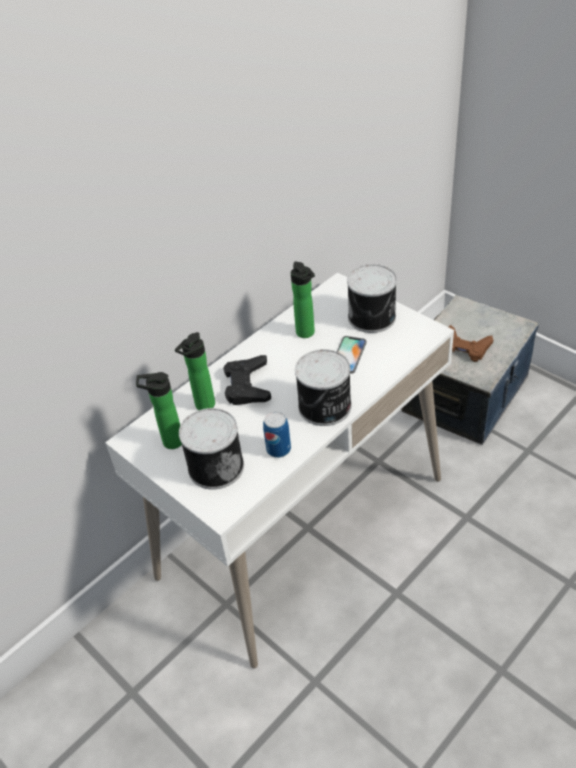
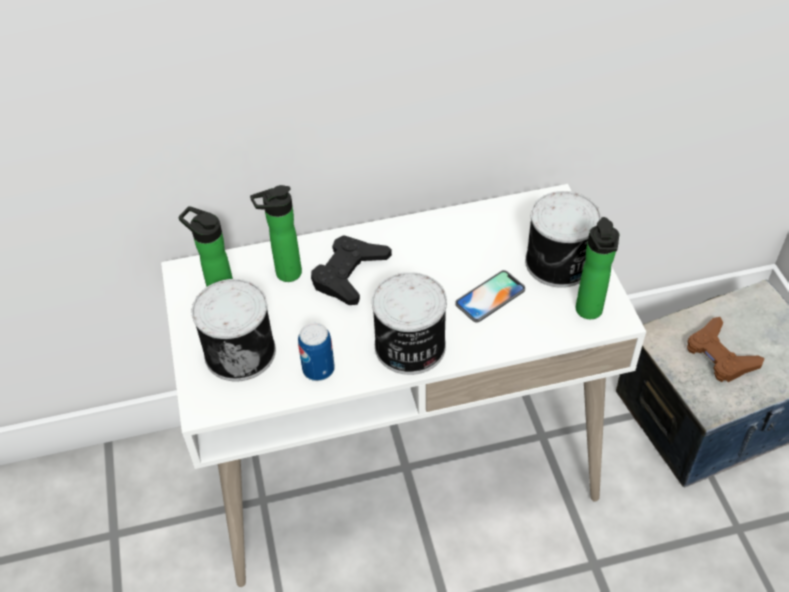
camera: 30 degrees right, 5 degrees up
(307, 334) = (465, 245): bottle -> bottle (589, 313)

